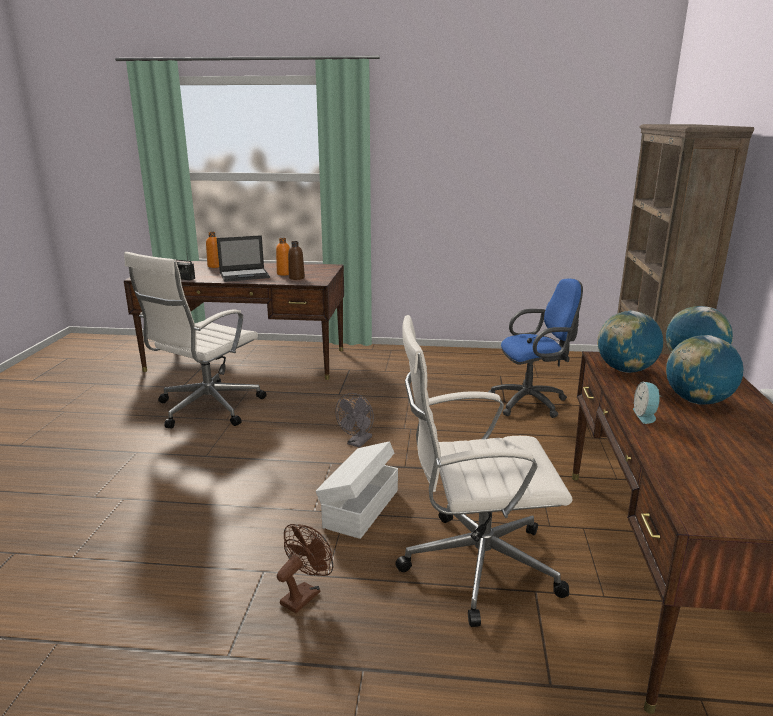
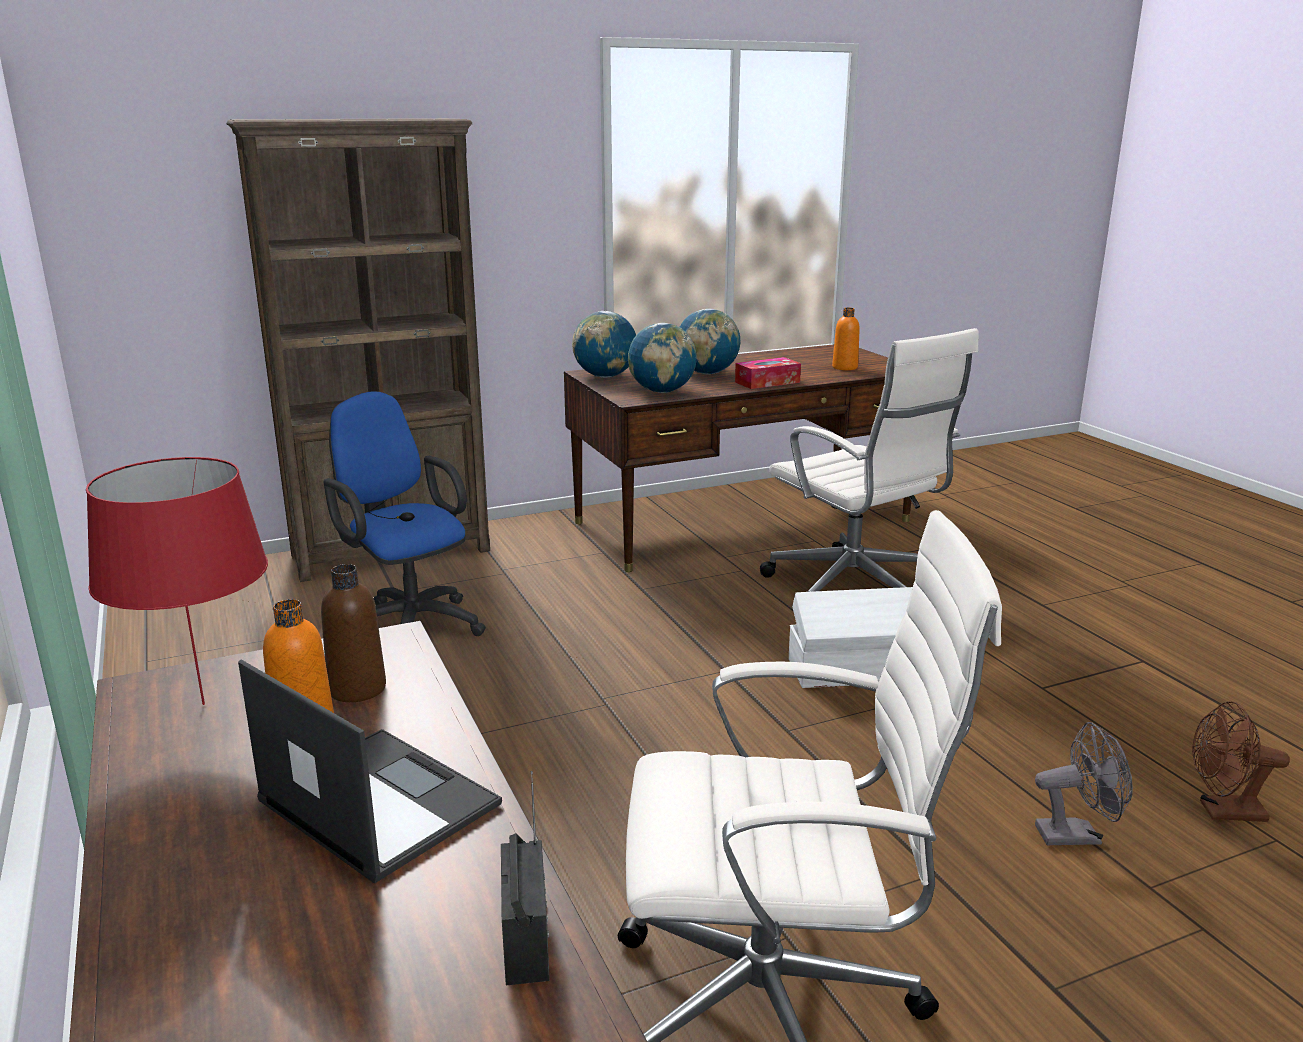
camera: 120 degrees left, 0 degrees up
(215, 266) = (221, 987): orange bottle -> orange bottle (845, 367)
(304, 594) = (1026, 654): brown fan -> brown fan (1223, 812)
(313, 269) = (203, 704): none -> red table lamp
(358, 443) = (701, 729): grey fan -> grey fan (1077, 835)
(645, 415) = (767, 382): alarm clock -> tissue box

